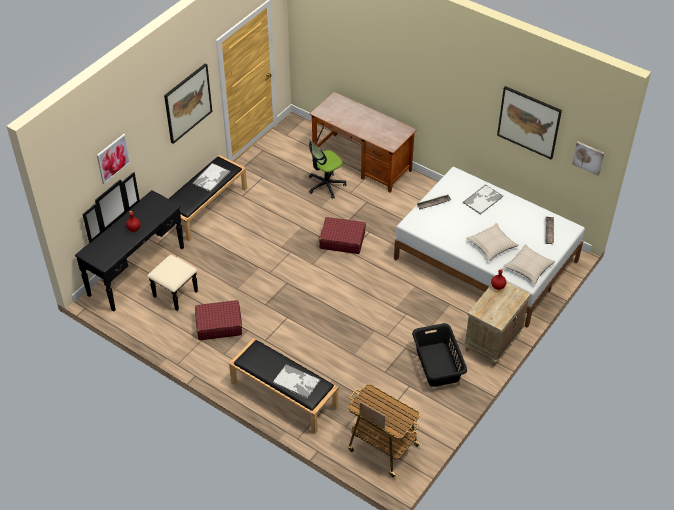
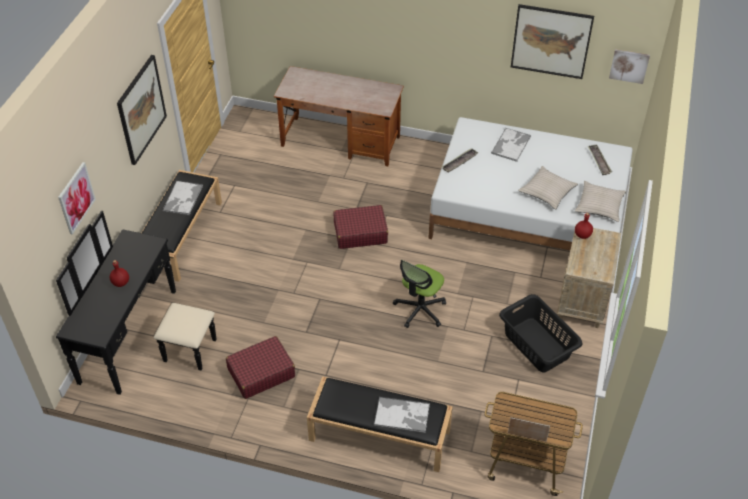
camera: 20 degrees left, 0 degrees up
(325, 185) = (311, 176): office chair -> office chair (420, 310)

